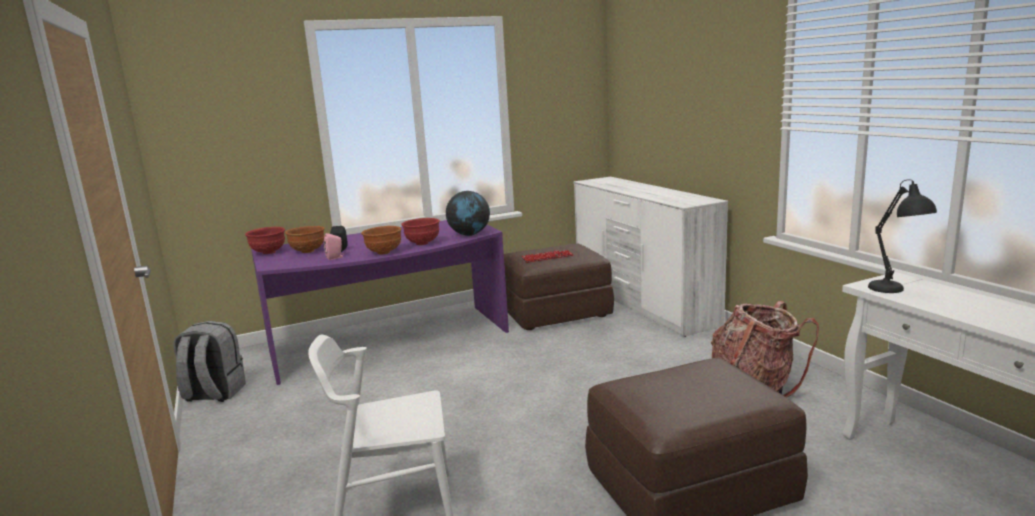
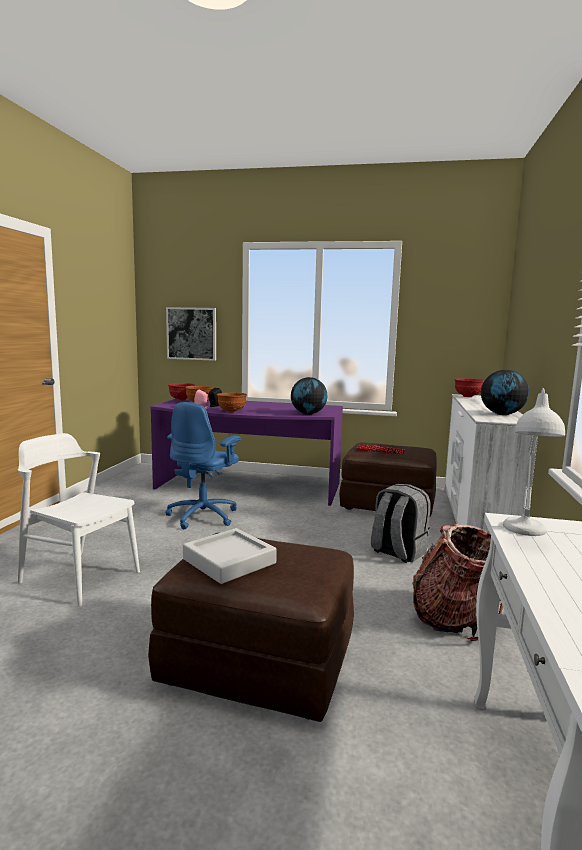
camera: 35 degrees right, 5 degrees down
(213, 394) = (120, 483): grey backpack -> grey backpack (397, 552)
(243, 155) = (191, 333): none -> picture
(403, 391) = (203, 516): none -> blue office chair
(422, 243) = (266, 412): red bowl -> red bowl (467, 396)
(675, 401) = (229, 561): none -> grey tray
(677, 196) = (502, 414): none -> globe
(895, 292) = (524, 534): black table lamp -> white table lamp

